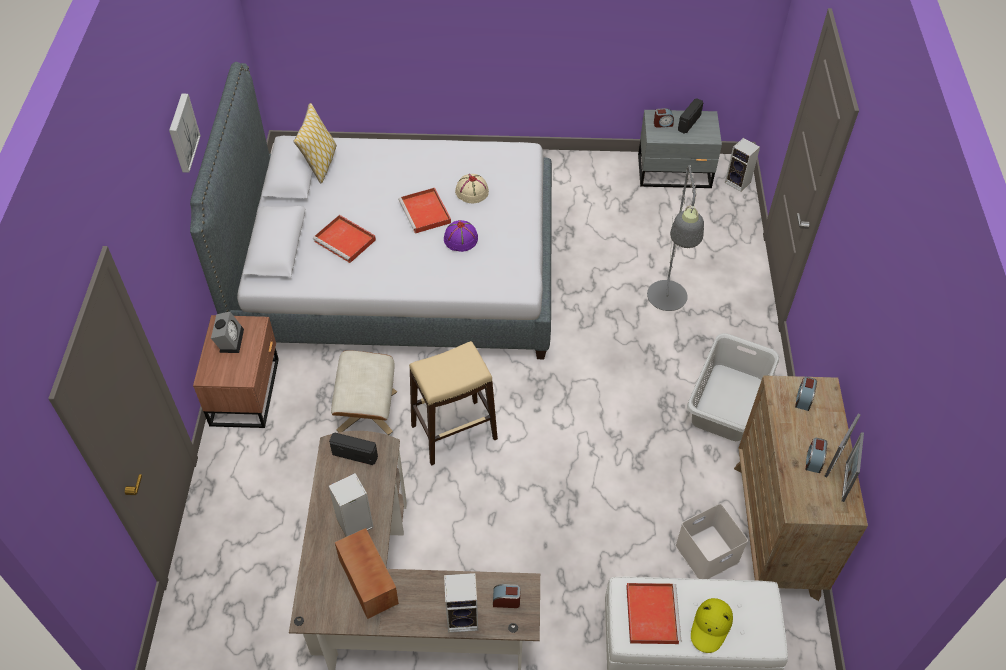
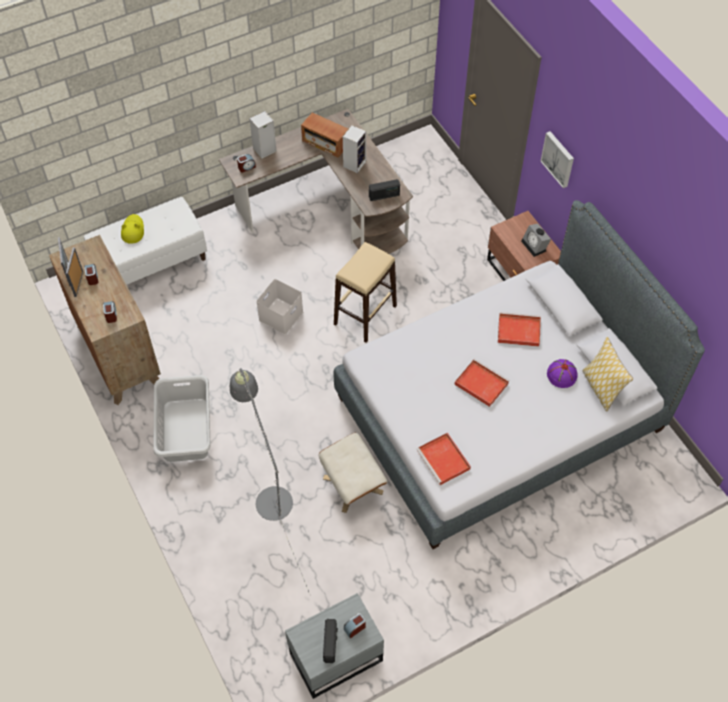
camera: 150 degrees right, 5 degrees up
(182, 133) = (628, 205): picture -> picture (558, 159)
(366, 410) = (433, 300): beige ottoman -> beige ottoman (353, 485)
(461, 239) = (435, 372): purple hat -> purple hat (561, 375)
(471, 192) = (461, 423): beige hat -> none
(651, 613) = (169, 222): red tray -> red tray (444, 460)
(706, 555) = (158, 318): white storage box -> white storage box (281, 315)
(738, 182) = (266, 677): speaker -> none

